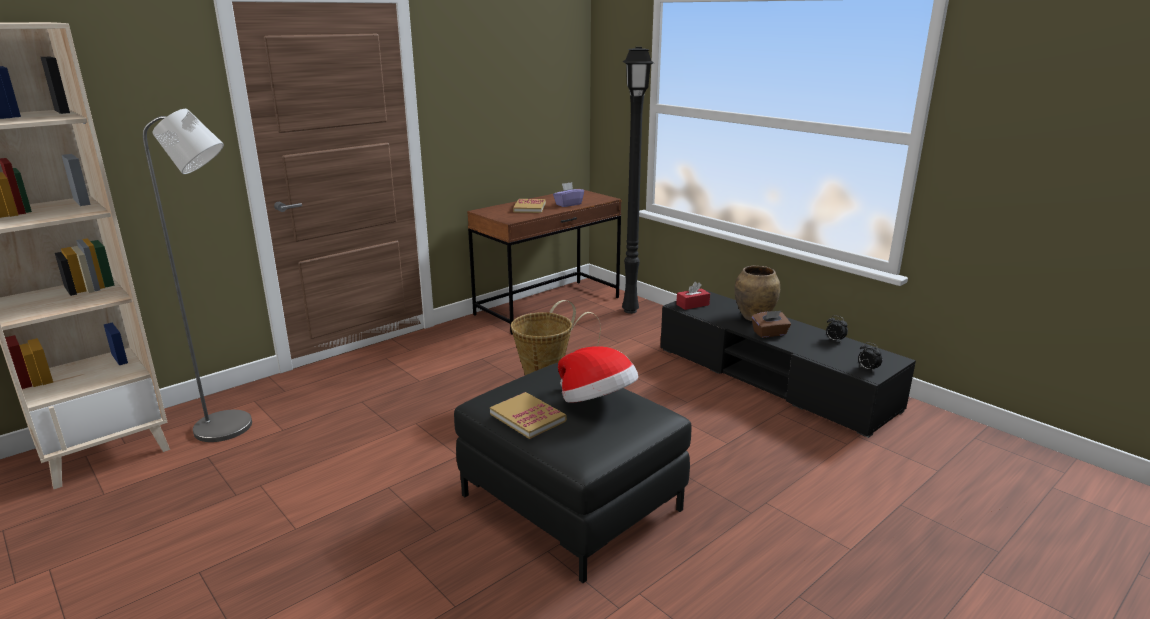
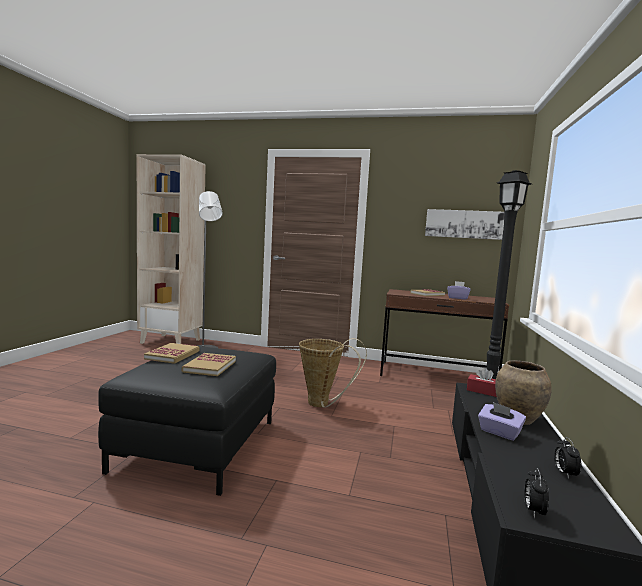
camera: 55 degrees right, 15 degrees down
(540, 99) = (467, 224): none -> picture
(597, 402) = (210, 366): hat -> book
(770, 333) = (499, 432): brown tissue box -> purple tissue box

